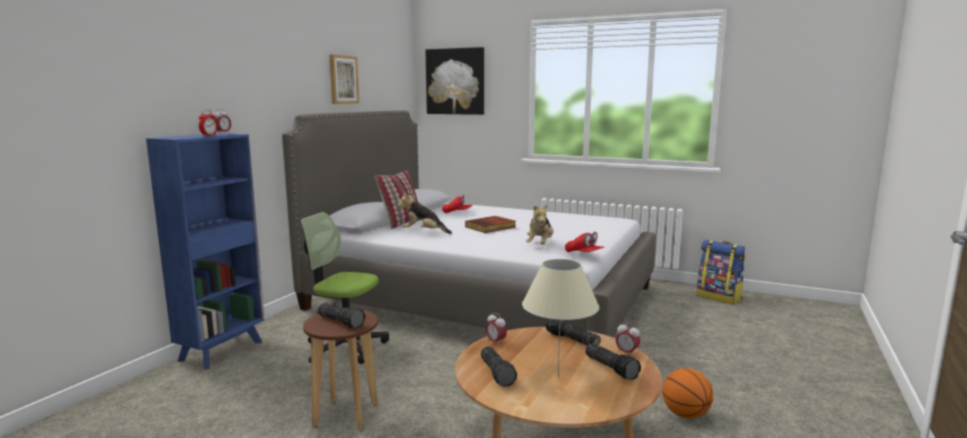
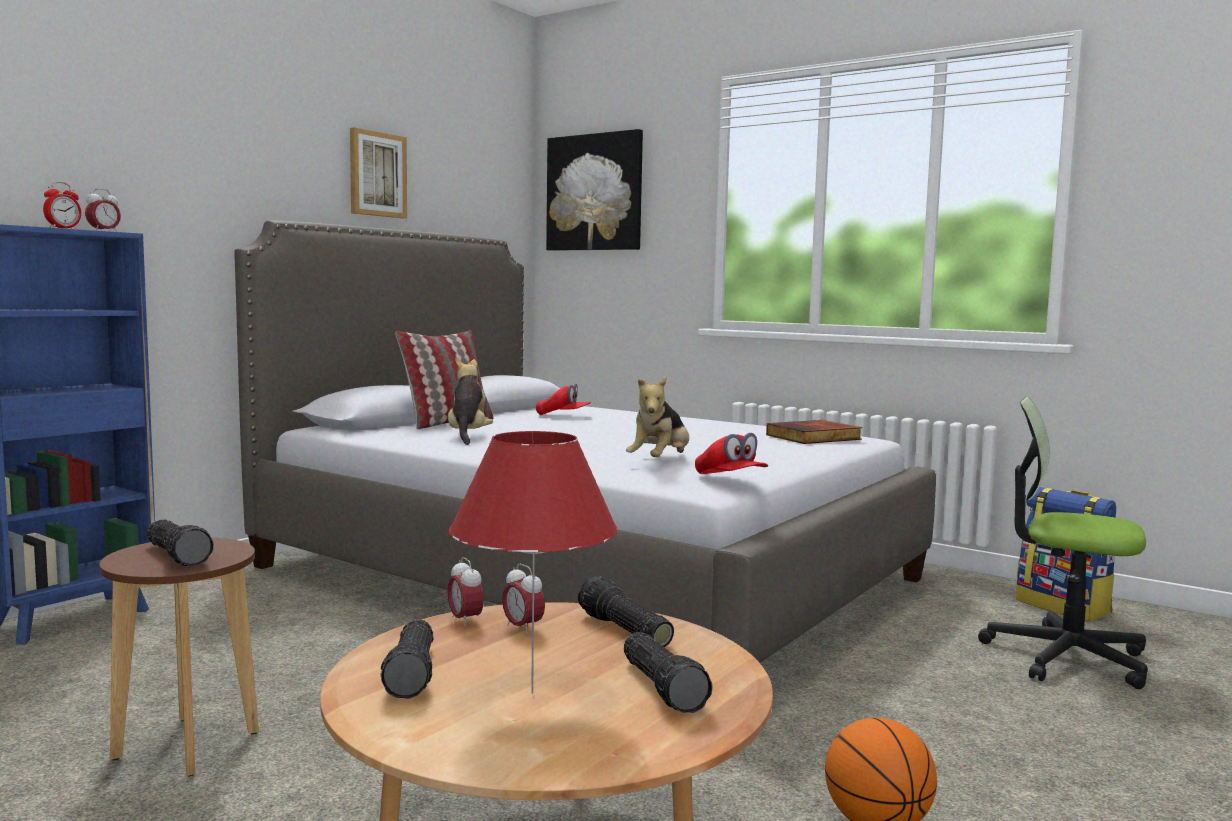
camera: 10 degrees right, 5 degrees down
(346, 347) = (281, 631): office chair -> office chair (1065, 657)
(424, 232) = (468, 436): plush toy -> plush toy turned 60 degrees clockwise
(490, 227) = (597, 435): book -> book (814, 437)
(558, 377) = (532, 693): beige table lamp -> red table lamp
(626, 353) = (721, 663): alarm clock -> alarm clock (522, 628)

